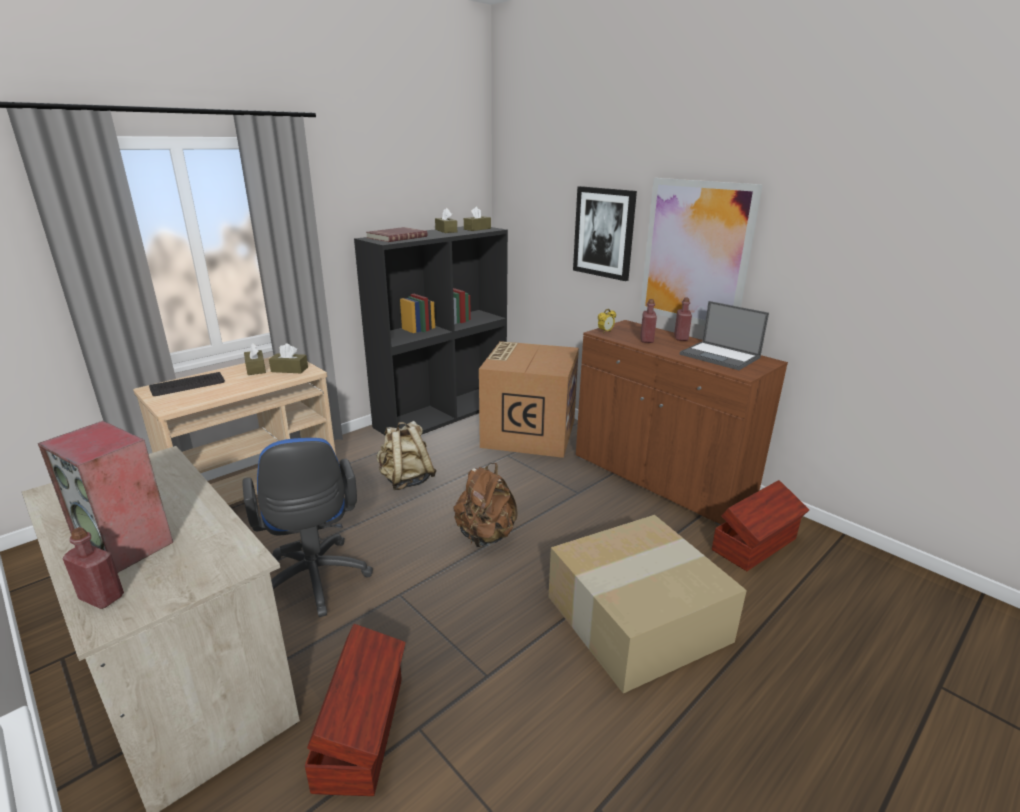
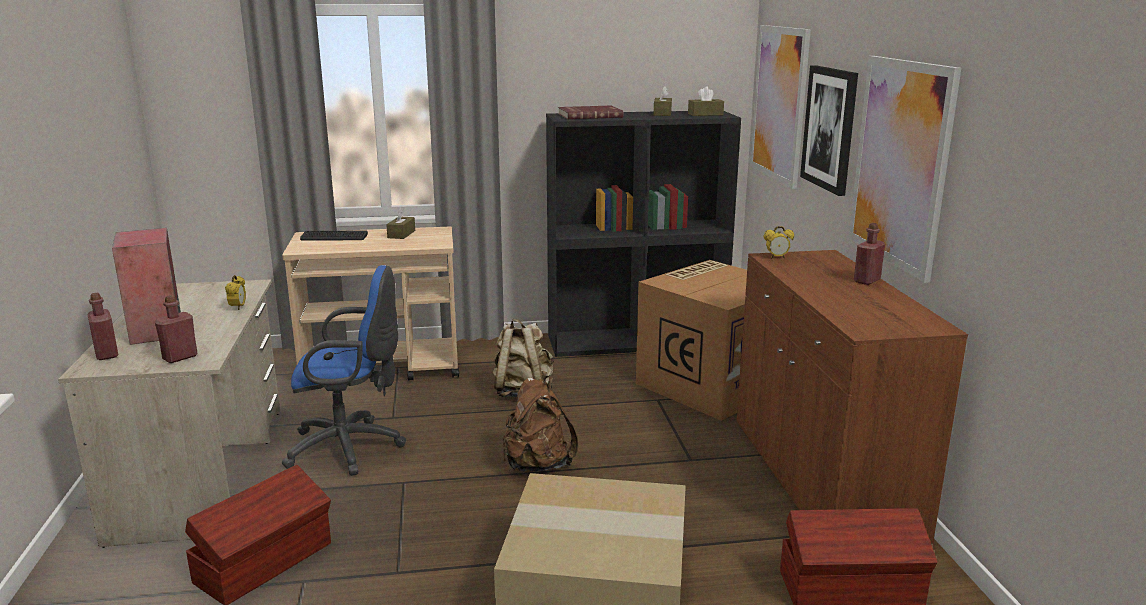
camera: 35 degrees right, 5 degrees down
(188, 487) = (238, 307): none -> alarm clock
(289, 369) = (426, 240): brown tissue box -> none
(315, 582) = (351, 448): blue office chair -> blue office chair turned 105 degrees counterclockwise
(533, 216) = (779, 103): none -> picture
(646, 340) = (813, 274): red bottle -> red bottle (180, 357)
(720, 356) = (877, 308): laptop -> none

